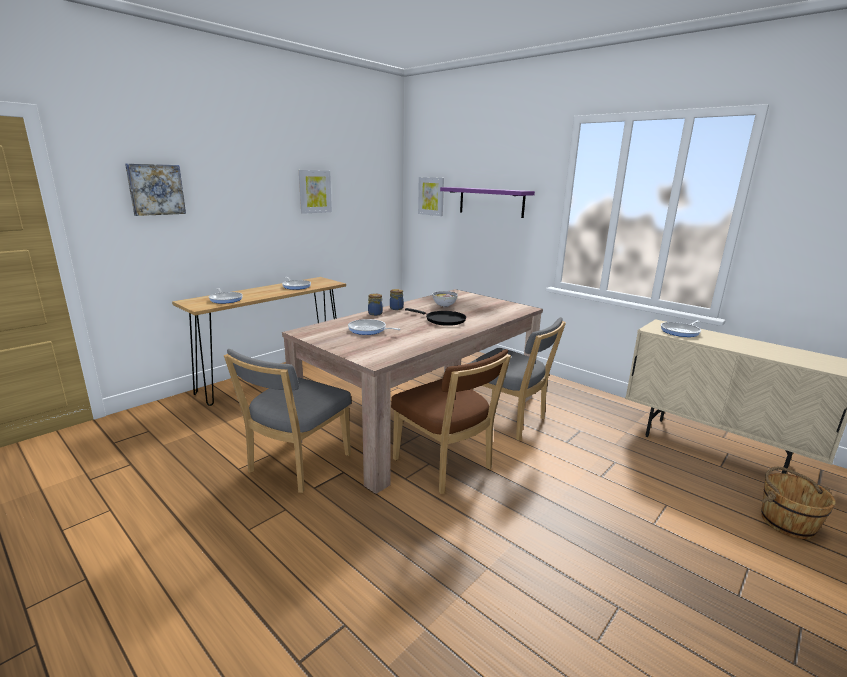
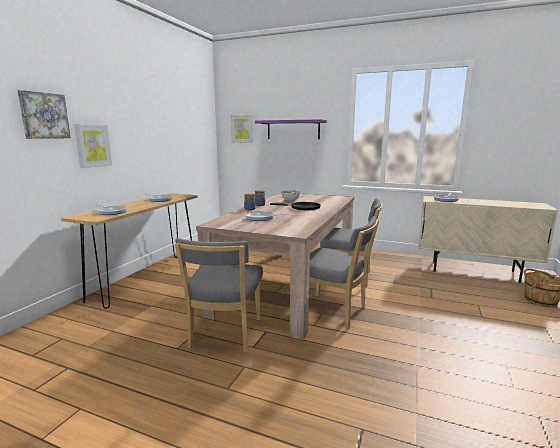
camera: 20 degrees left, 5 degrees down
(314, 191) = (161, 124): picture -> picture (93, 145)
(445, 466) = (334, 312): brown chair -> grey chair

